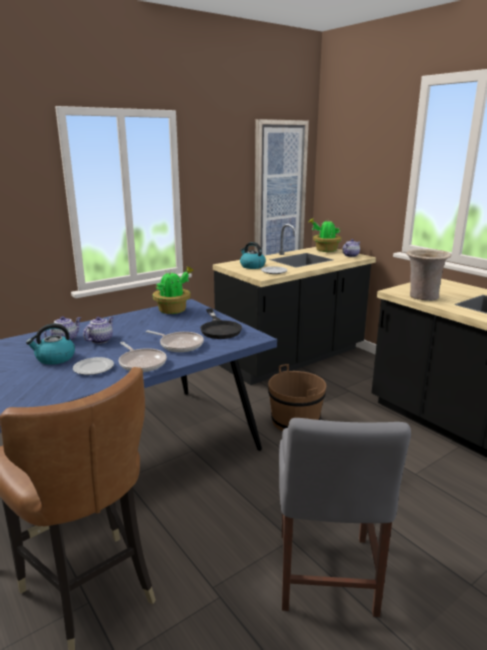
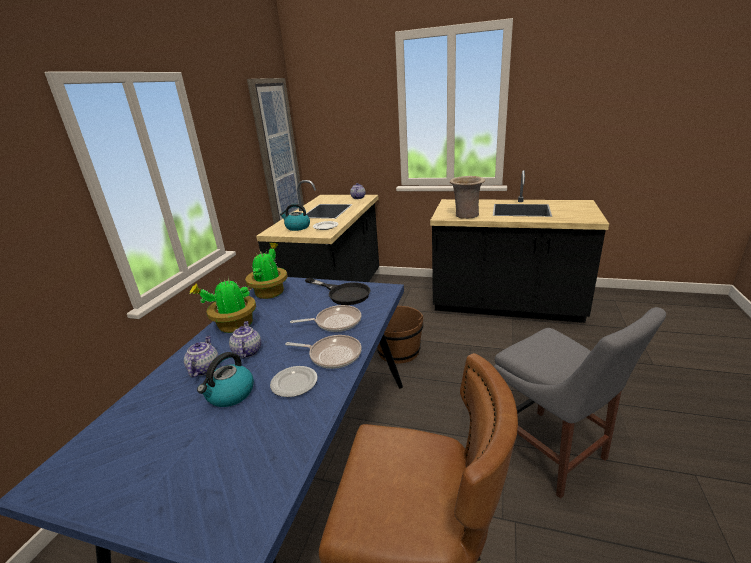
camera: 35 degrees left, 5 degrees up
(325, 250) = (330, 198): potted plant -> potted plant (234, 326)

